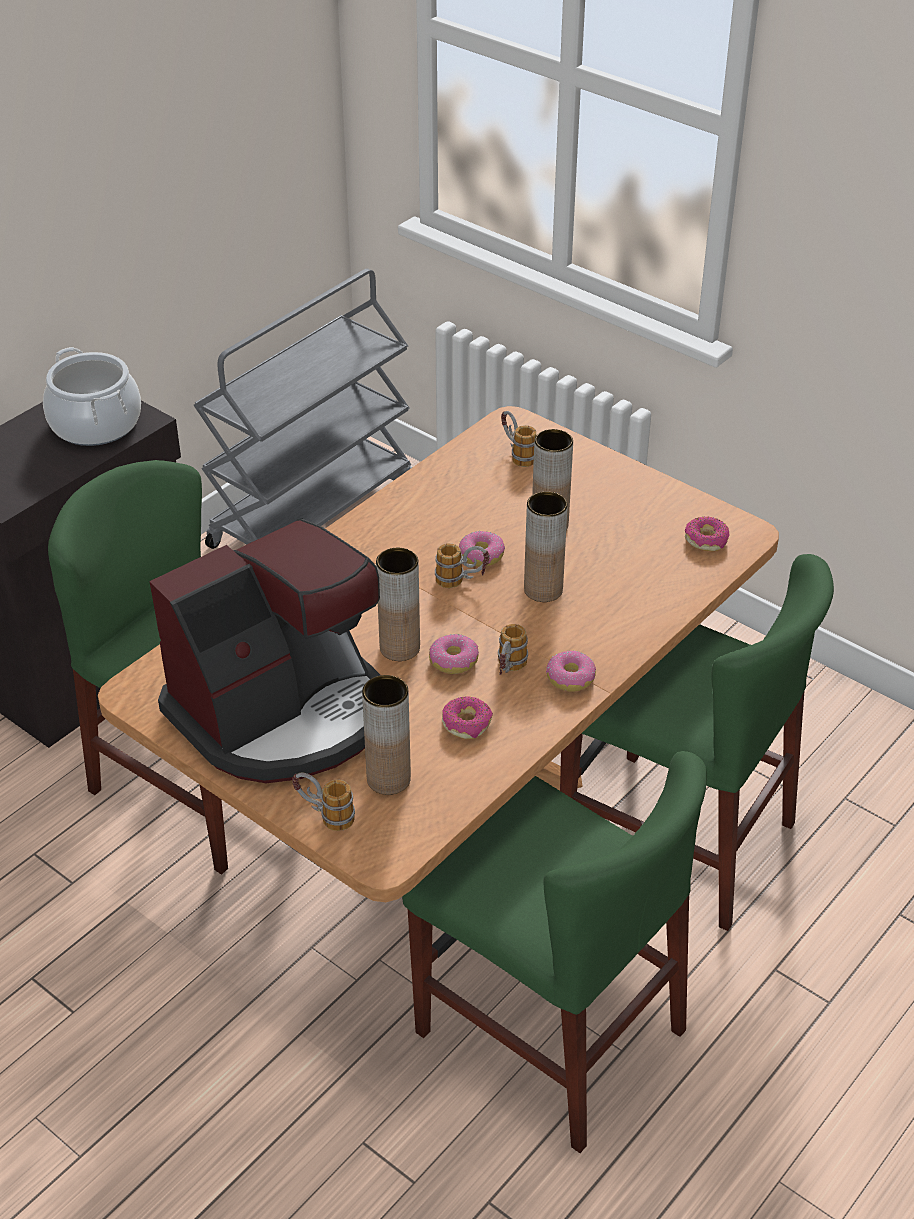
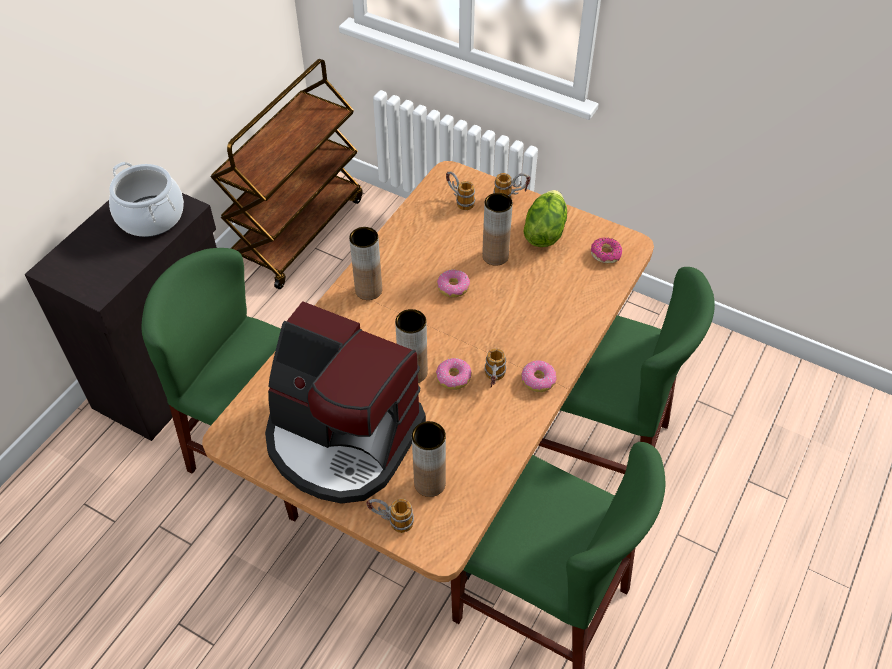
camera: 10 degrees left, 10 degrees up
(284, 713) = (342, 439): coffee machine -> coffee machine turned 75 degrees clockwise
(312, 512) = (298, 231): grey cart -> brown cart
(461, 581) = (444, 311): mug -> mug (510, 196)
(467, 723) = (474, 428): donut -> none
(543, 590) = (503, 310): brown vase -> brown vase (368, 290)
(625, 504) = (544, 232): none -> lettuce

